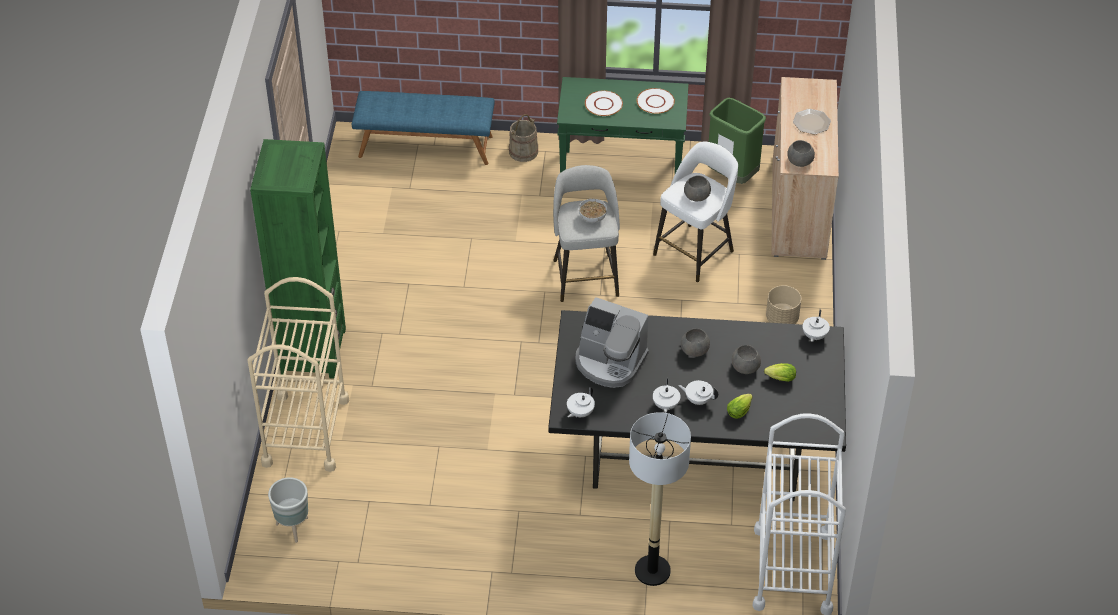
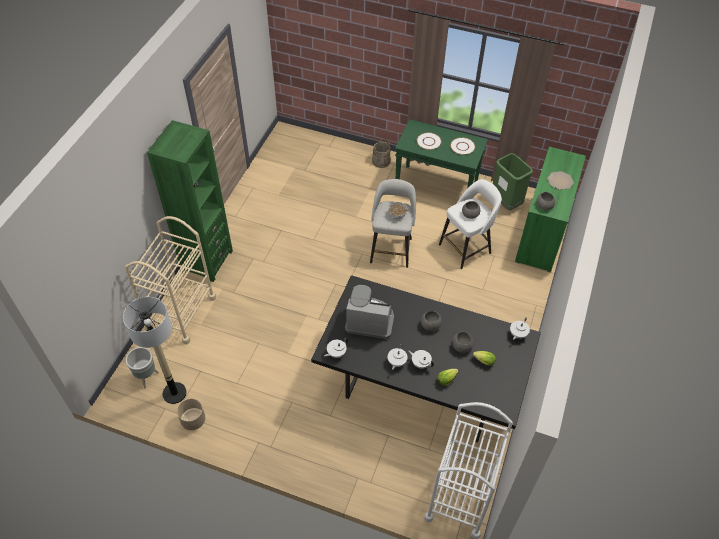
camera: 15 degrees right, 5 degrees up
(425, 146) = (324, 146): blue bench -> none
(609, 362) = (369, 320): coffee machine -> coffee machine turned 150 degrees clockwise
(652, 571) = (364, 470): floor lamp -> floor lamp (174, 393)
(782, 318) = (509, 306): beige planter -> beige planter (193, 420)
(798, 209) = (541, 234): beige cabinet -> green cabinet

